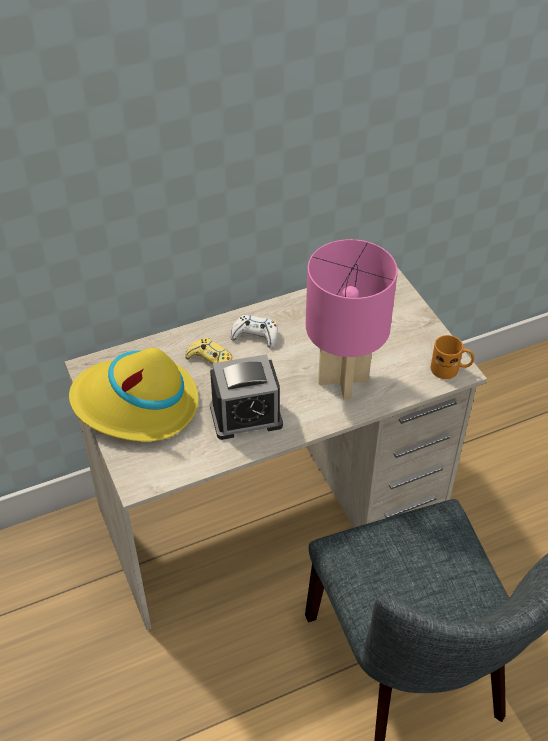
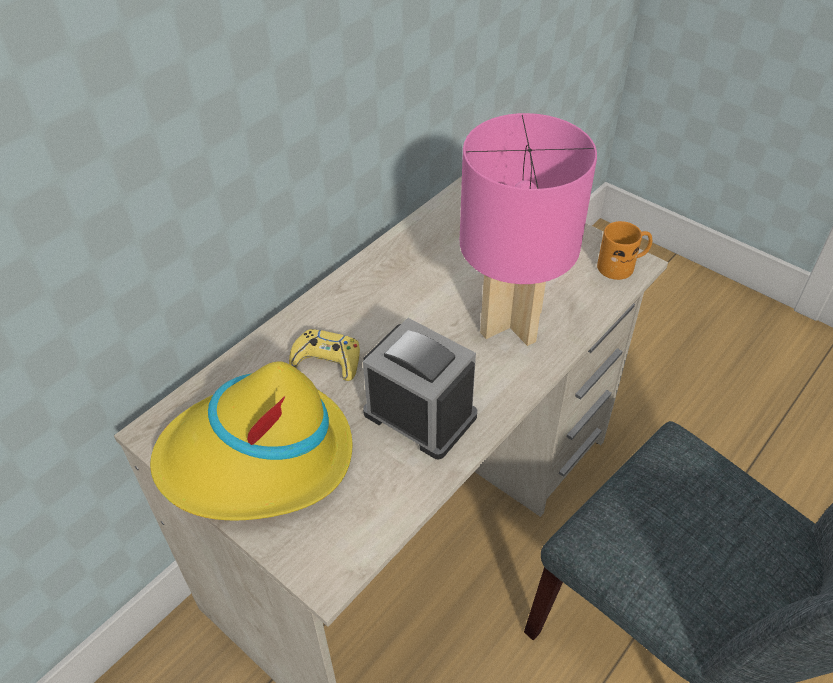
camera: 25 degrees left, 0 degrees up
(246, 416) = (420, 414): alarm clock -> alarm clock turned 105 degrees counterclockwise
(255, 336) = (365, 306): white game controller -> none

